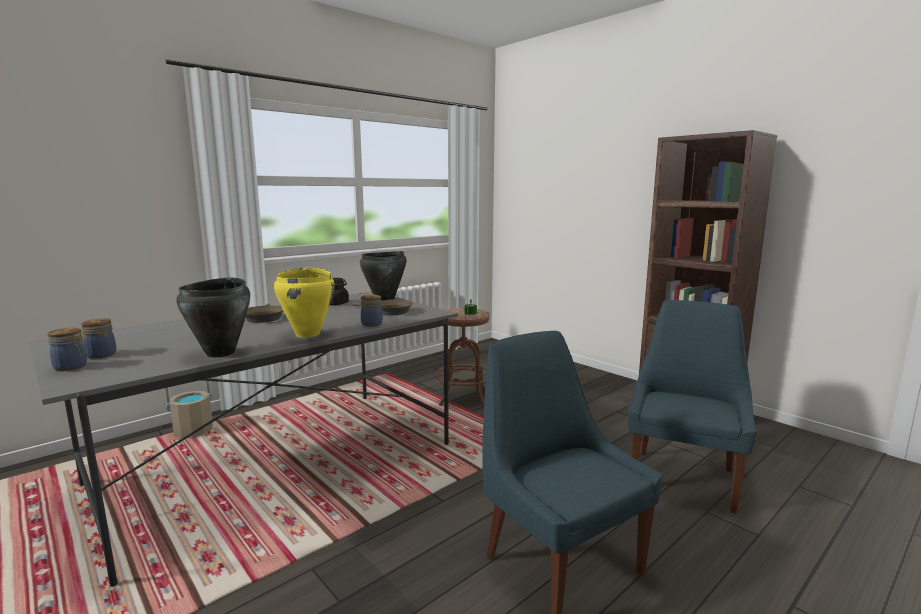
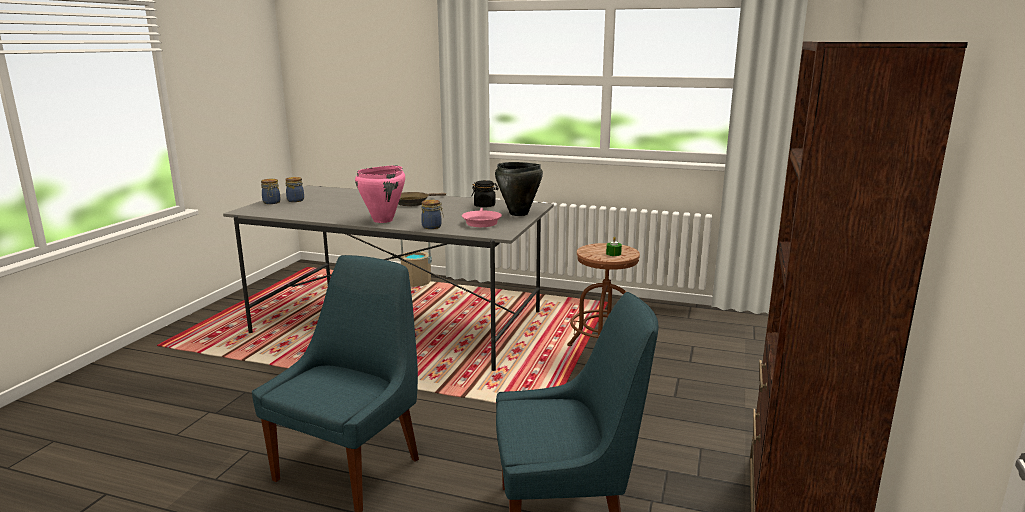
camera: 60 degrees right, 5 degrees up
(221, 353) = (319, 216): black cooking pot -> none
(308, 334) = (383, 220): yellow cooking pot -> pink cooking pot
(389, 311) = (481, 222): brown frying pan -> pink frying pan

